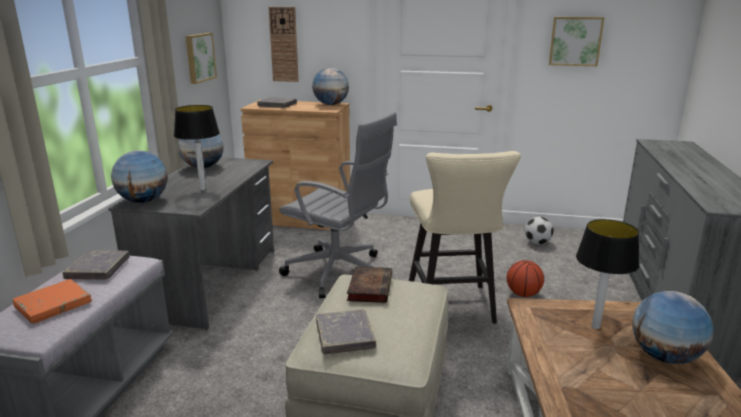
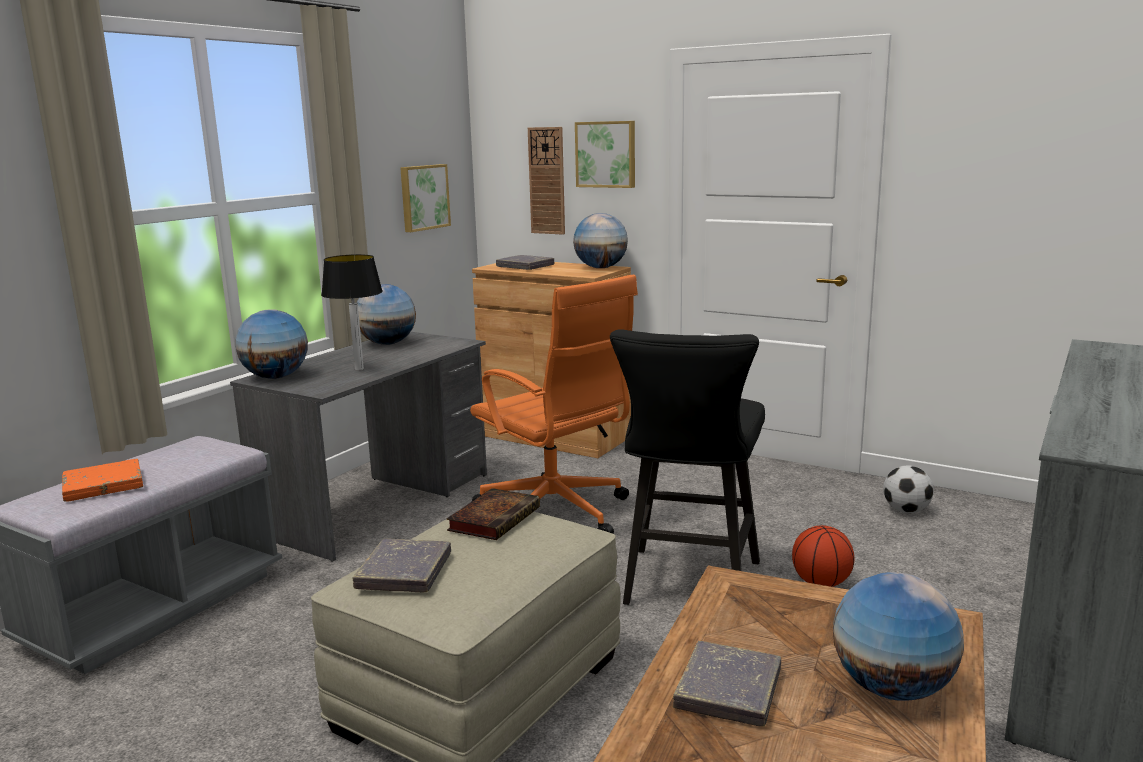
camera: 20 degrees right, 5 degrees down
(98, 268) = (184, 453): grey book -> grey book (729, 690)
(339, 273) = (556, 515): grey office chair -> orange office chair
(453, 309) = (688, 587): beige stool -> black stool
(575, 41) = (985, 172): picture -> picture (606, 154)
(595, 327) = (812, 626): table lamp -> none

